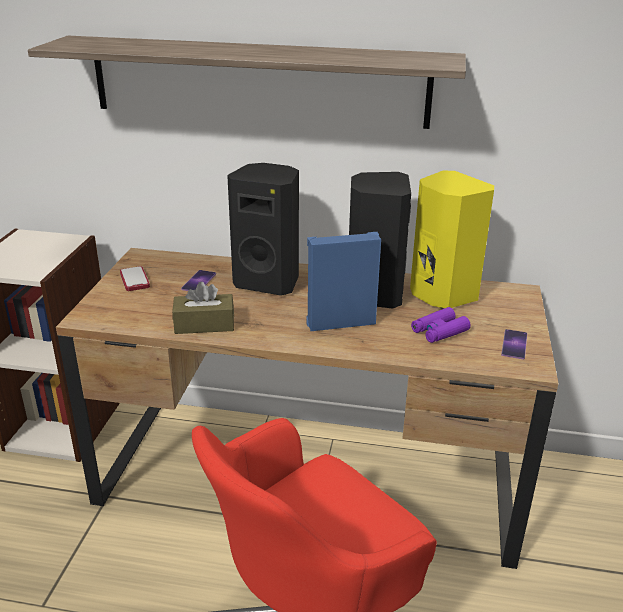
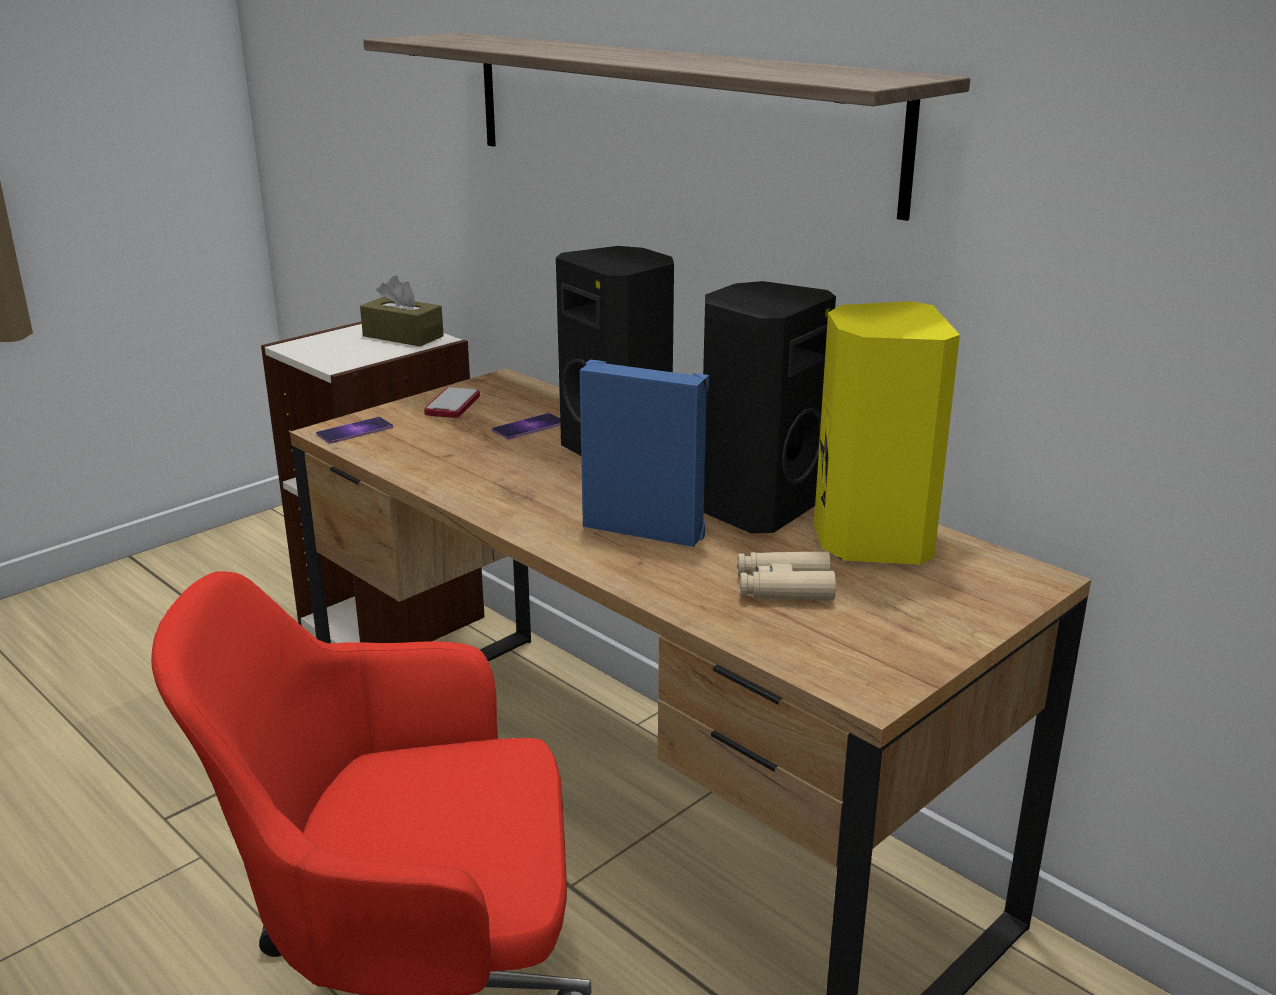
camera: 35 degrees right, 5 degrees down
(204, 324) = (457, 477): brown tissue box -> brown tissue box (403, 336)
(439, 331) = (784, 588): purple binoculars -> beige binoculars
(514, 344) = (890, 647): phone -> phone (355, 431)

